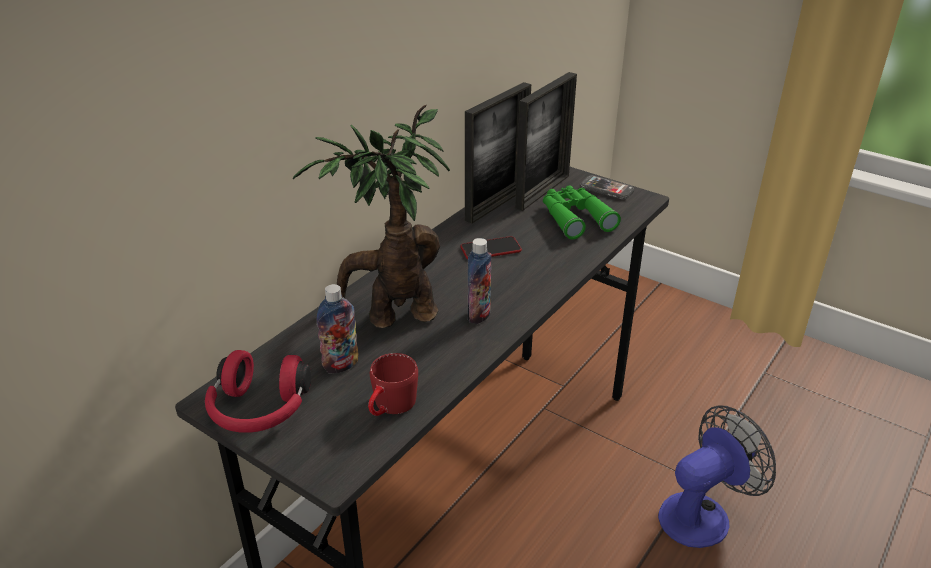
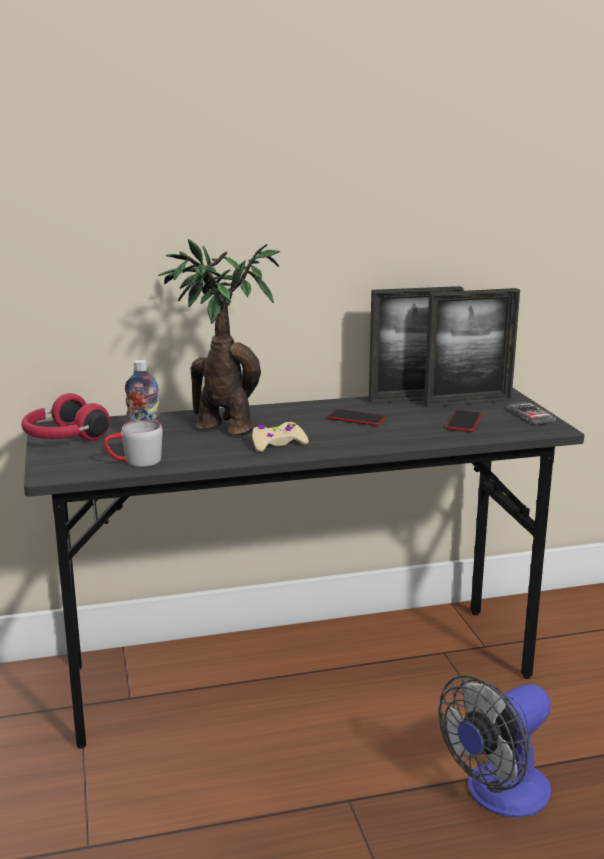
camera: 40 degrees right, 15 degrees down
(390, 407) = (134, 462): red mug -> grey mug
(479, 315) = (277, 444): bottle -> beige game controller
(575, 218) = (463, 422): green binoculars -> phone
(703, 513) = (498, 795): fan -> fan turned 135 degrees clockwise

